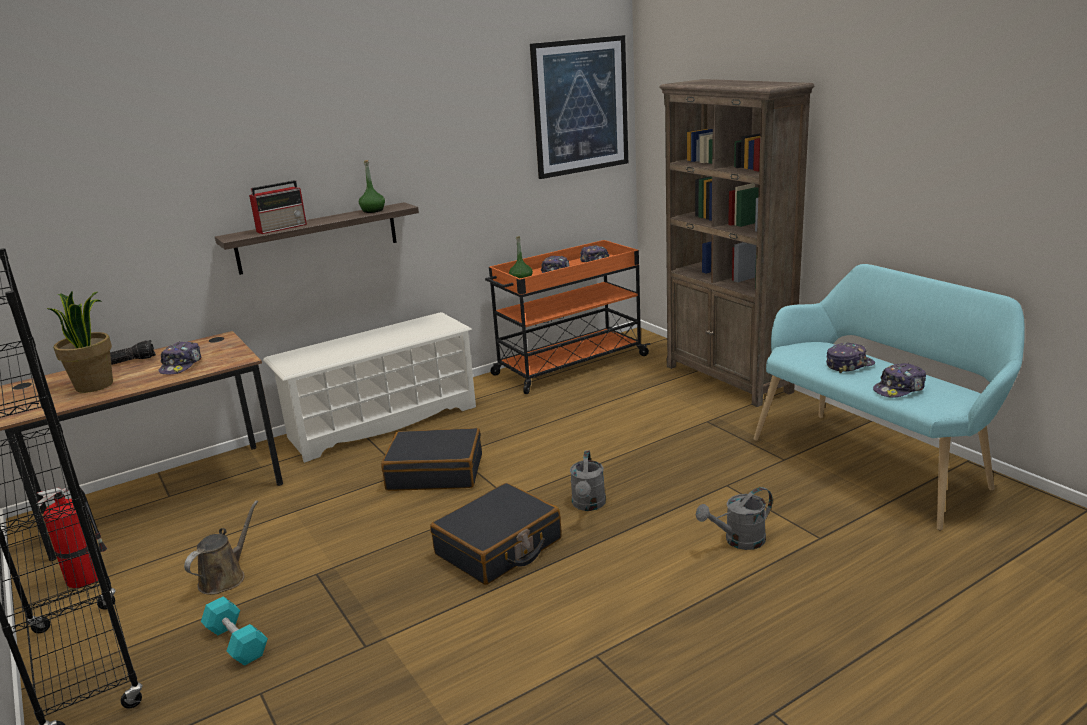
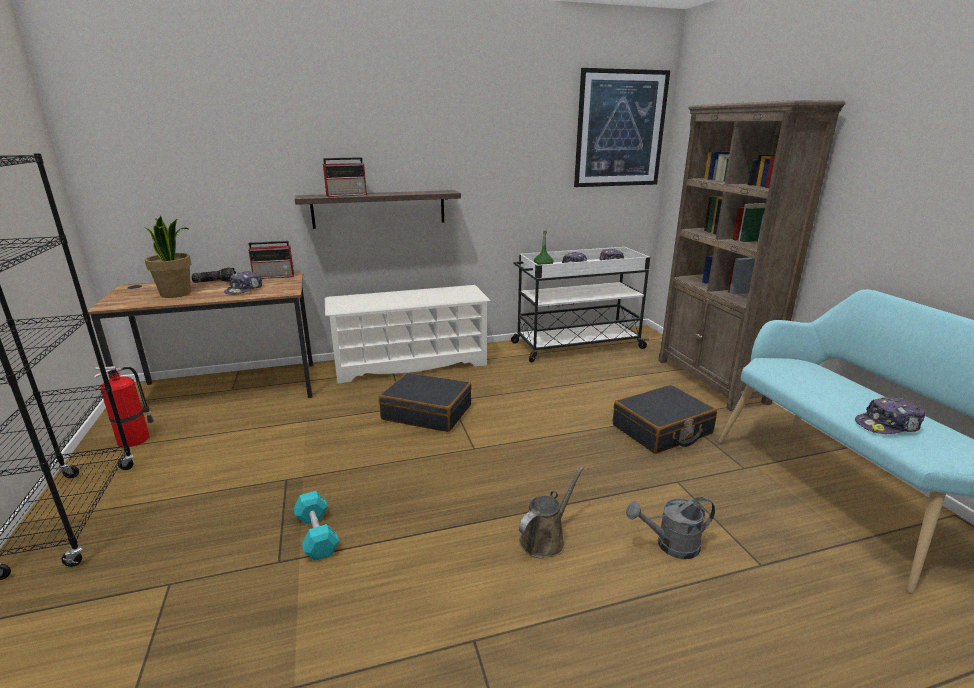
camera: 15 degrees right, 0 degrees up
(202, 342) = (275, 276): none -> radio
(225, 577) = (221, 465): brown watering can -> brown watering can (545, 539)
(236, 642) = (187, 526): turquoise dumbbell -> turquoise dumbbell (317, 535)
(373, 210) = (424, 192): green bottle -> none
(499, 547) = (442, 493): black suitcase -> black suitcase (662, 430)
(569, 365) = (576, 345): orange cart -> white cart
(588, 505) = (538, 471): grey watering can -> none
(849, 365) = (831, 388): cap -> none

